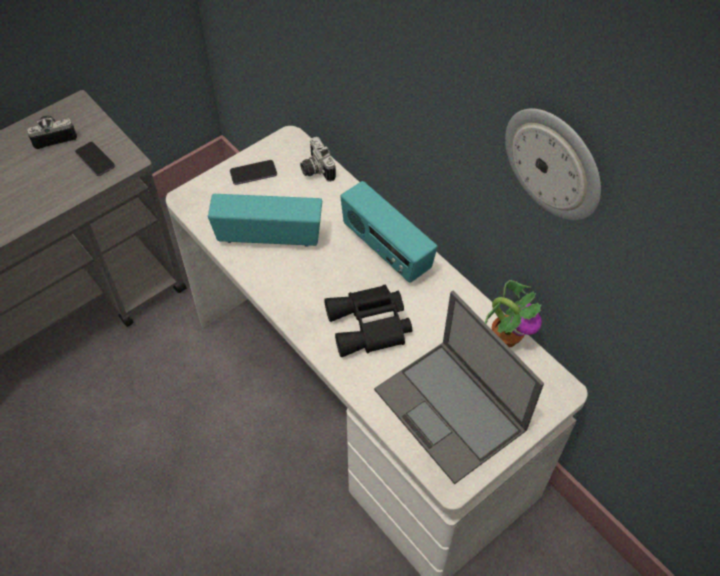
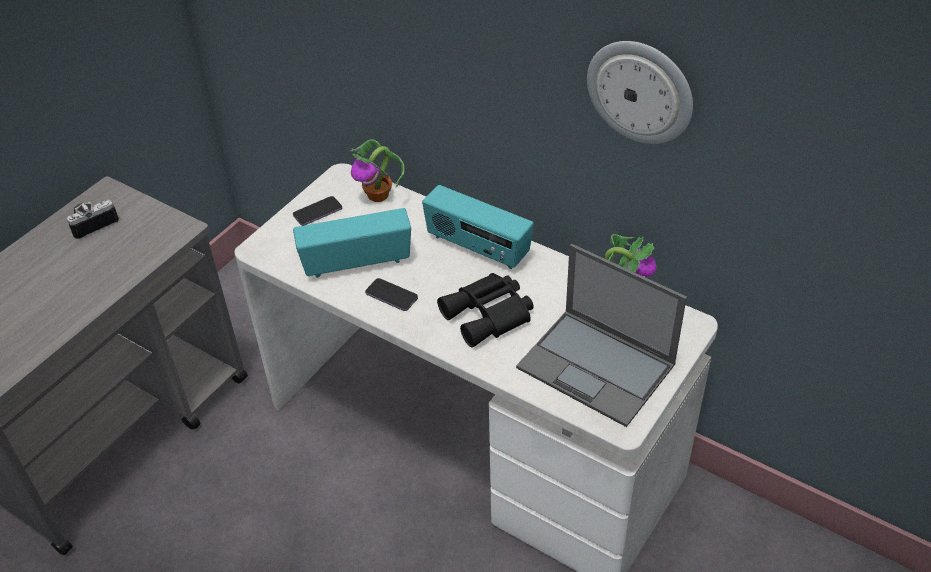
camera: 15 degrees left, 10 degrees down
(95, 160) = (146, 235): phone -> phone (391, 296)
(315, 169) = (379, 195): camera -> potted plant

